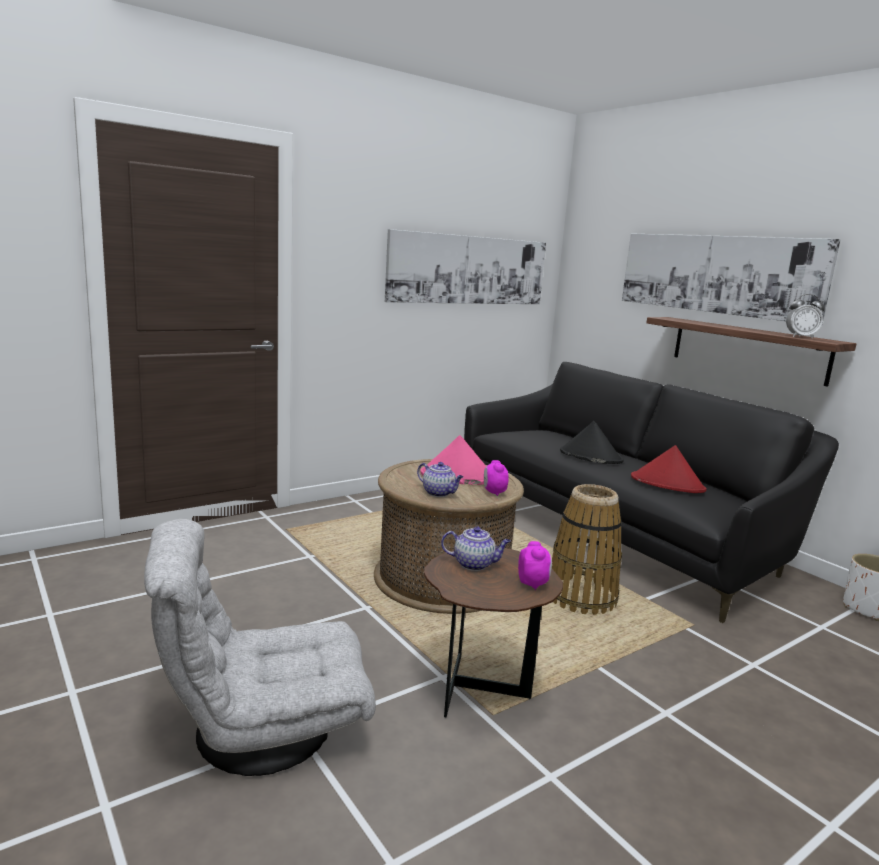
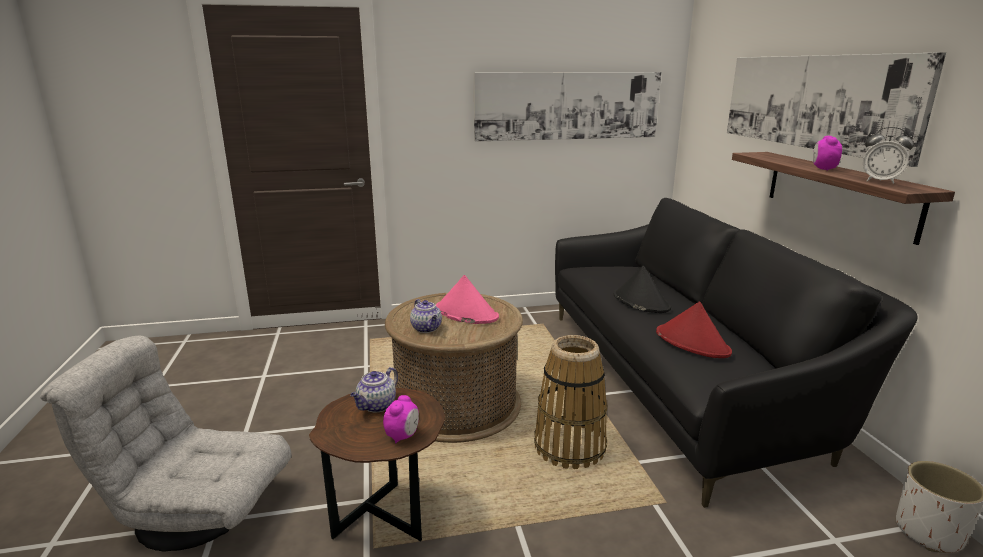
camera: 25 degrees right, 5 degrees up
(474, 564) = (376, 406): teapot -> teapot turned 90 degrees clockwise
(494, 492) = (477, 333): alarm clock -> alarm clock (823, 169)

